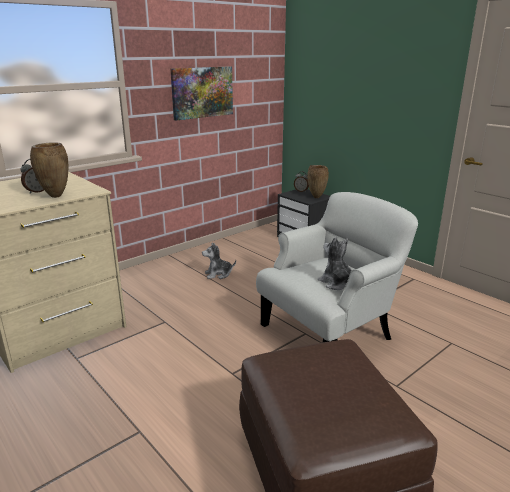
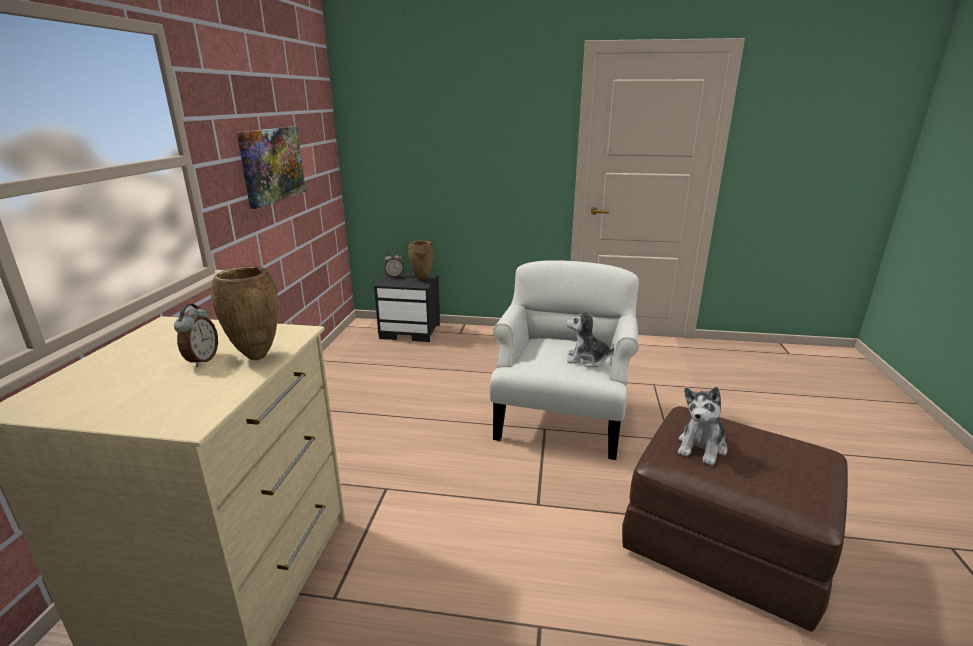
camera: 40 degrees left, 0 degrees up
(218, 274) = (371, 405): plush toy -> plush toy (702, 447)

